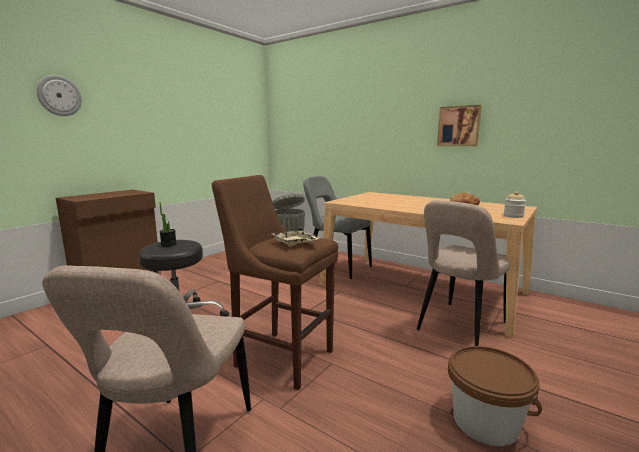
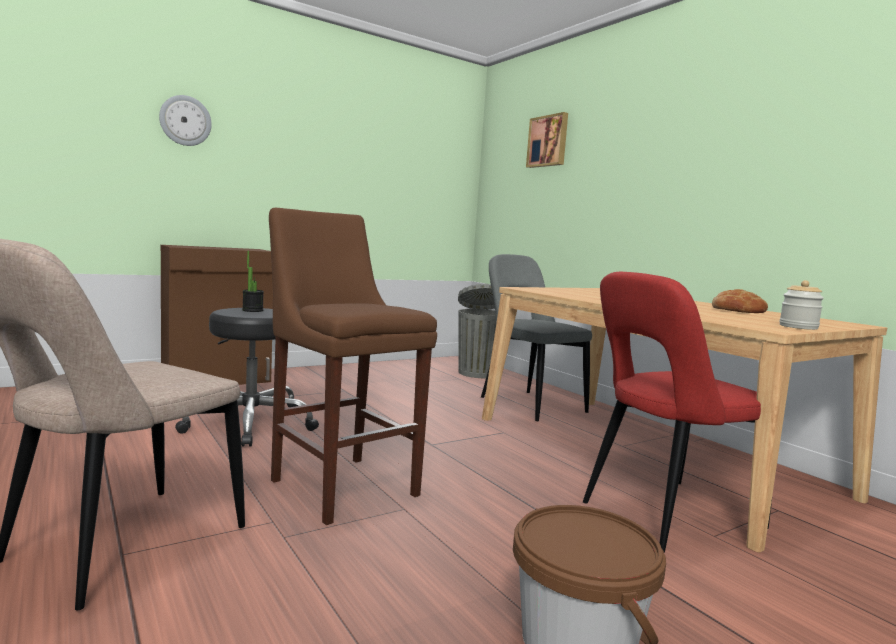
camera: 20 degrees right, 5 degrees down
(294, 243) = (362, 306): beige tray -> none
(459, 126) = (757, 178): picture -> picture (548, 141)
(459, 327) = (664, 516): beige chair -> red chair

